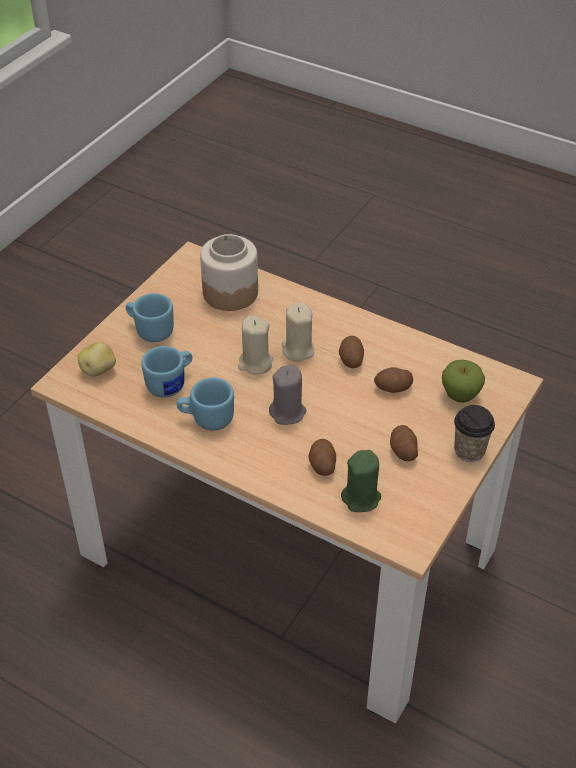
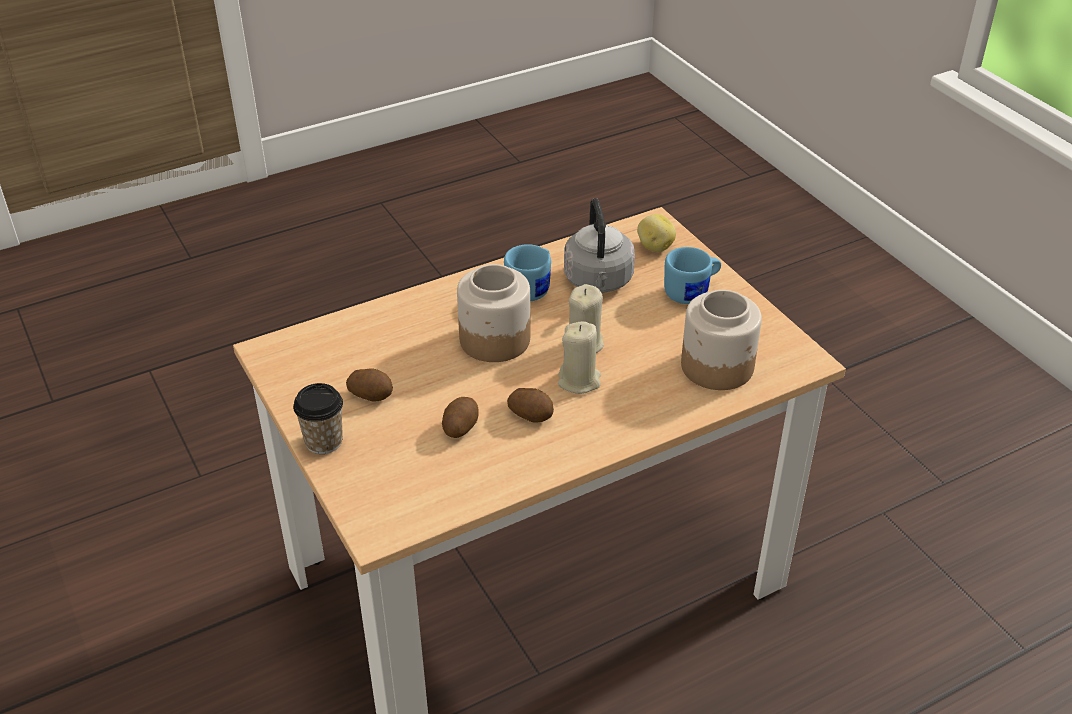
camera: 120 degrees right, 5 degrees down
(171, 384) = (598, 282): blue mug -> grey kettle
(288, 412) = (494, 339): grey candle -> jar
(322, 465) = (407, 335): potato -> none
(361, 498) = (345, 343): green candle -> none
(460, 395) = (401, 475): apple -> none

